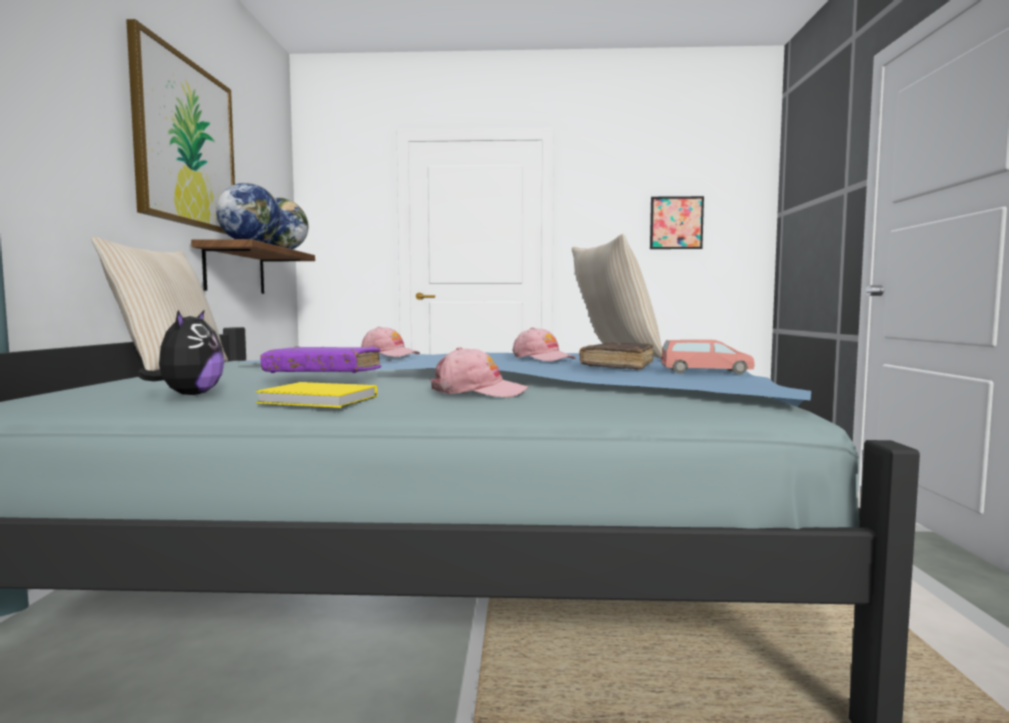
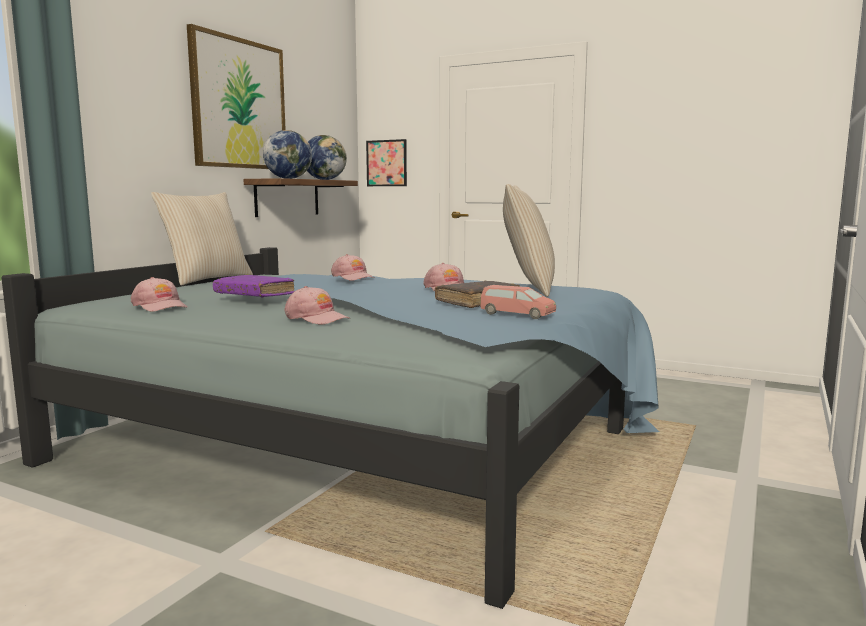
camera: 25 degrees right, 5 degrees up
(189, 395) = (160, 306): plush toy -> pink cap
(320, 400) = (213, 316): yellow book -> none
(676, 223) = (718, 137): picture -> picture (386, 163)

